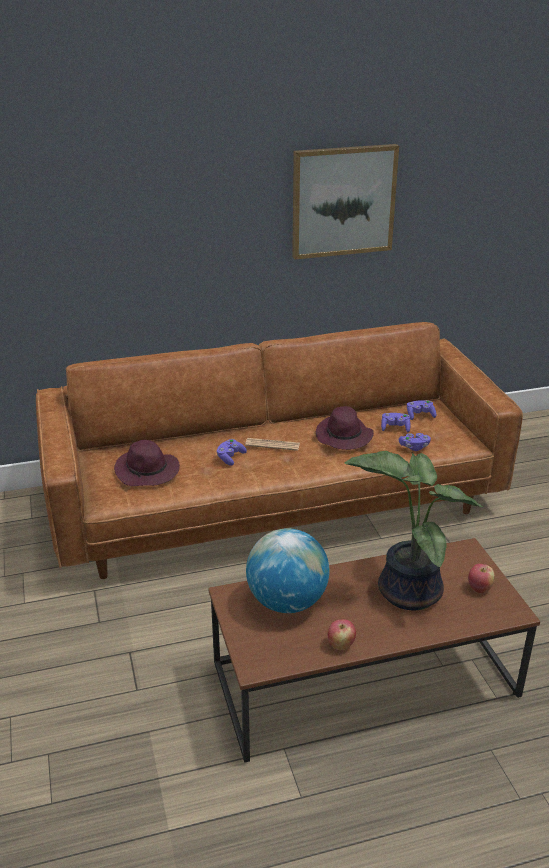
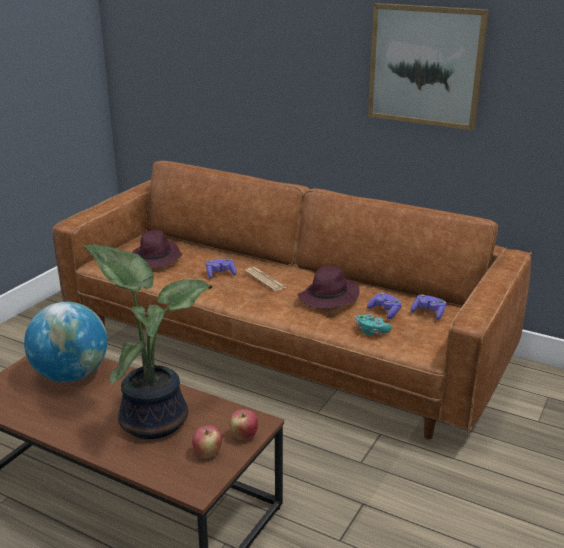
camera: 45 degrees right, 5 degrees down
(340, 645) = (43, 420): apple -> apple (243, 436)
(414, 447) = (371, 331): purple game controller -> turquoise game controller

